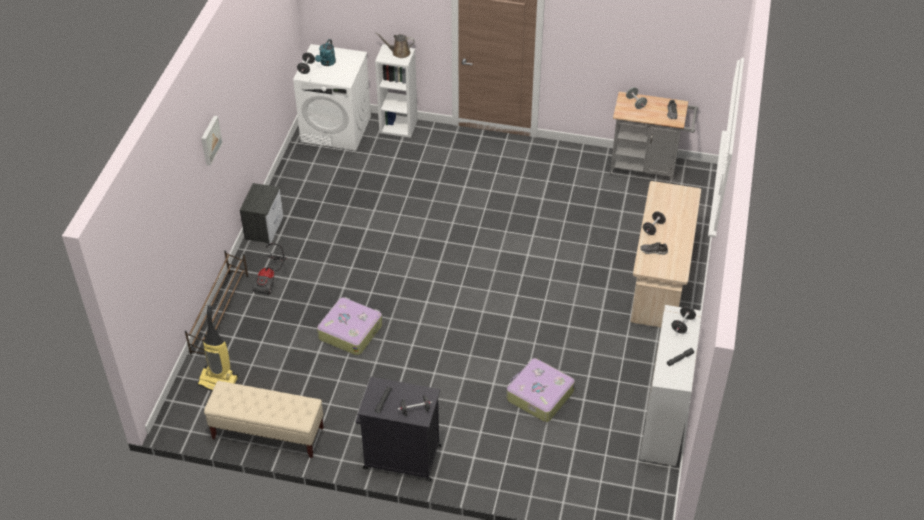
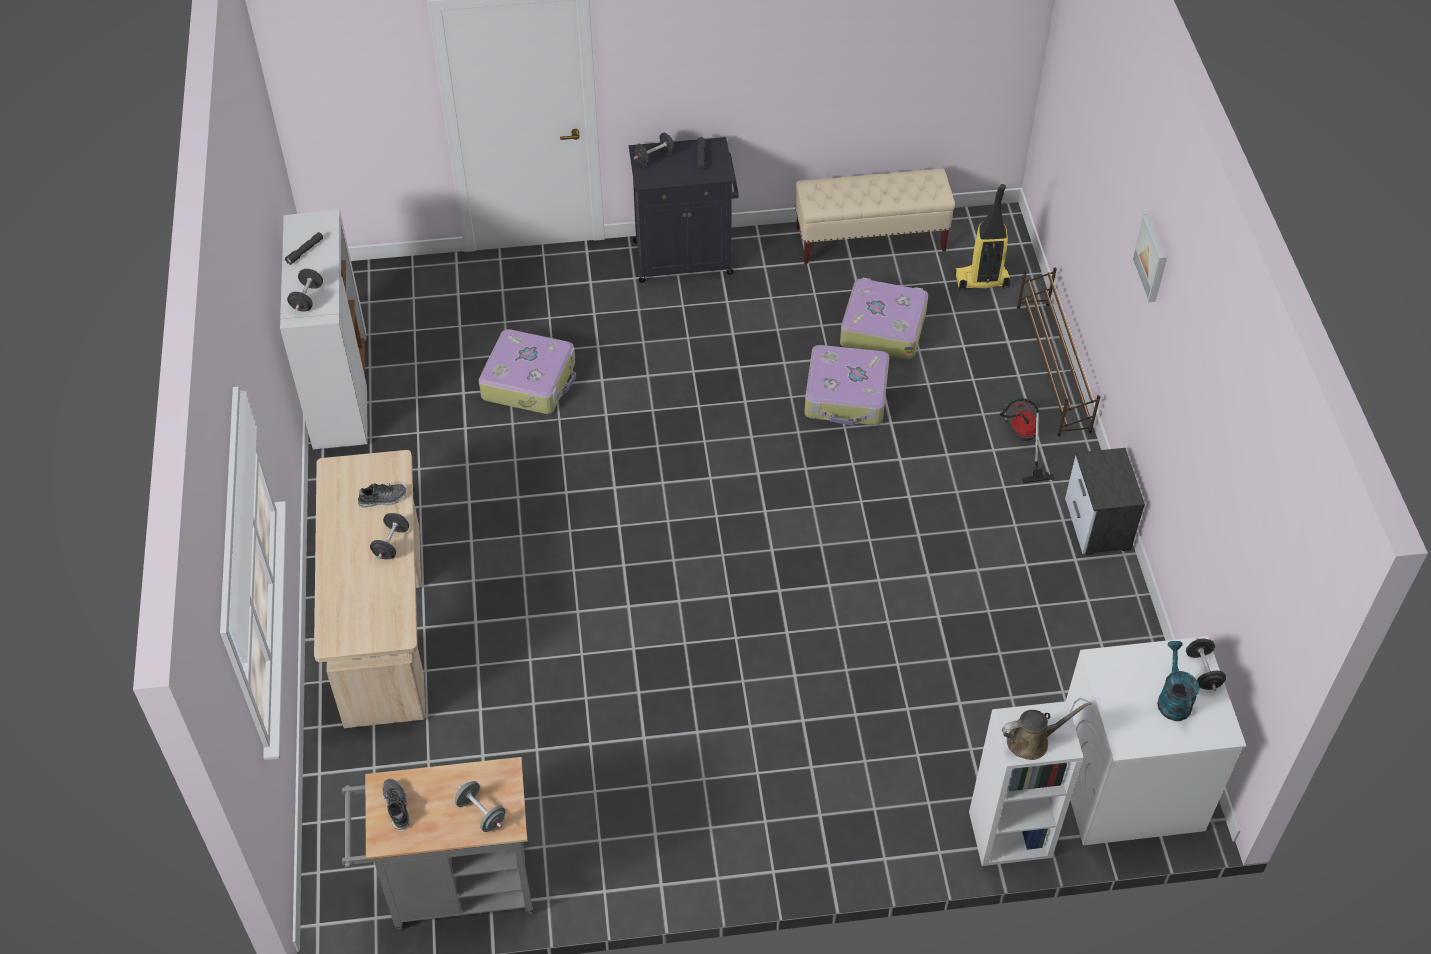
camera: 160 degrees right, 5 degrees up
(301, 368) = (882, 327): none -> suitcase

